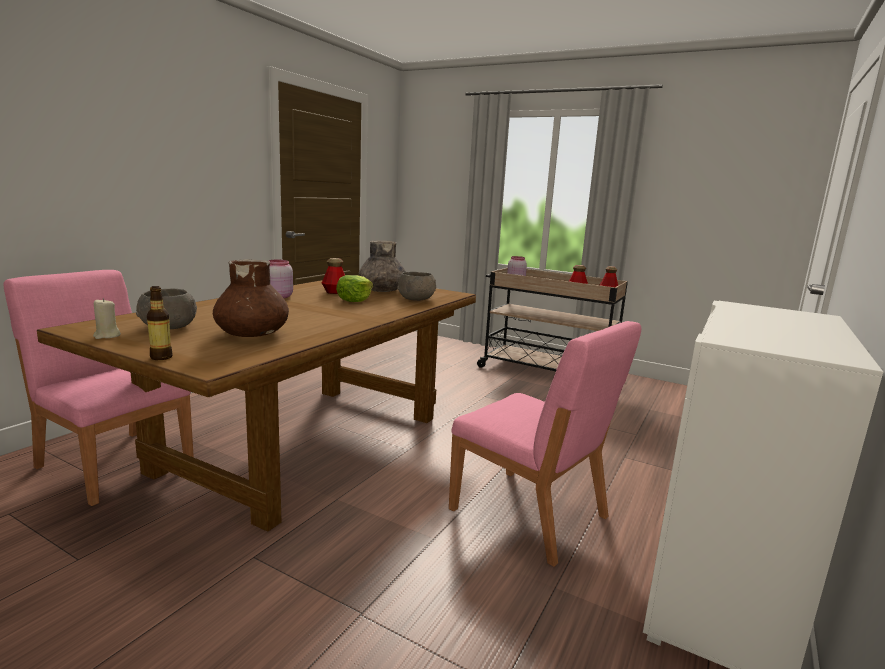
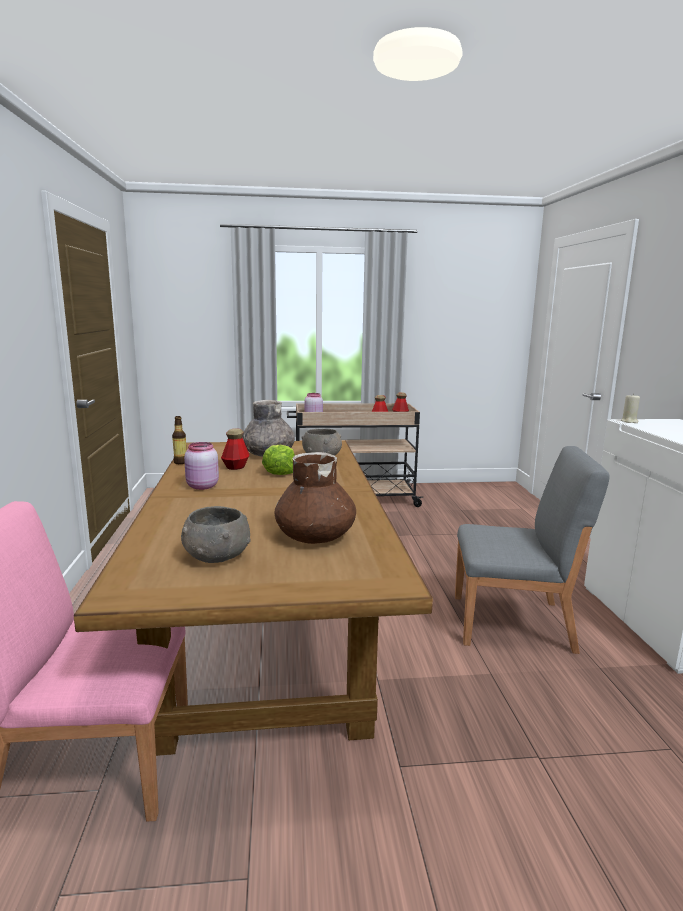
camera: 35 degrees left, 0 degrees up
(107, 336) = (191, 590): beige candle -> beige candle (629, 421)
(161, 357) = (324, 591): bottle -> bottle (180, 462)
(530, 514) = (514, 623): pink chair -> grey chair

